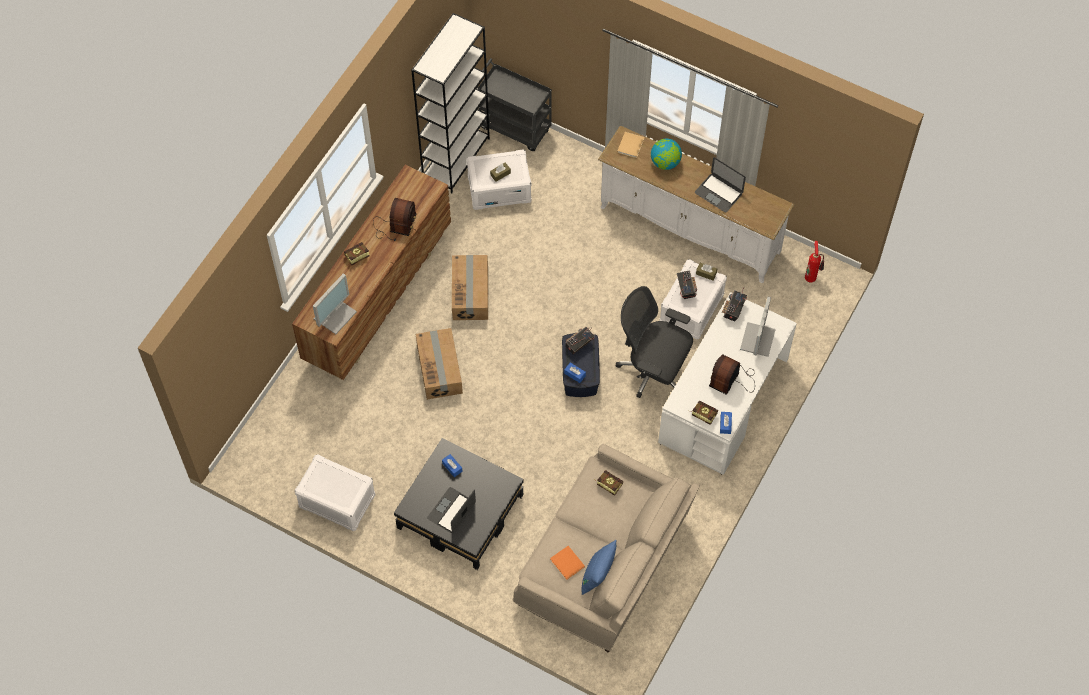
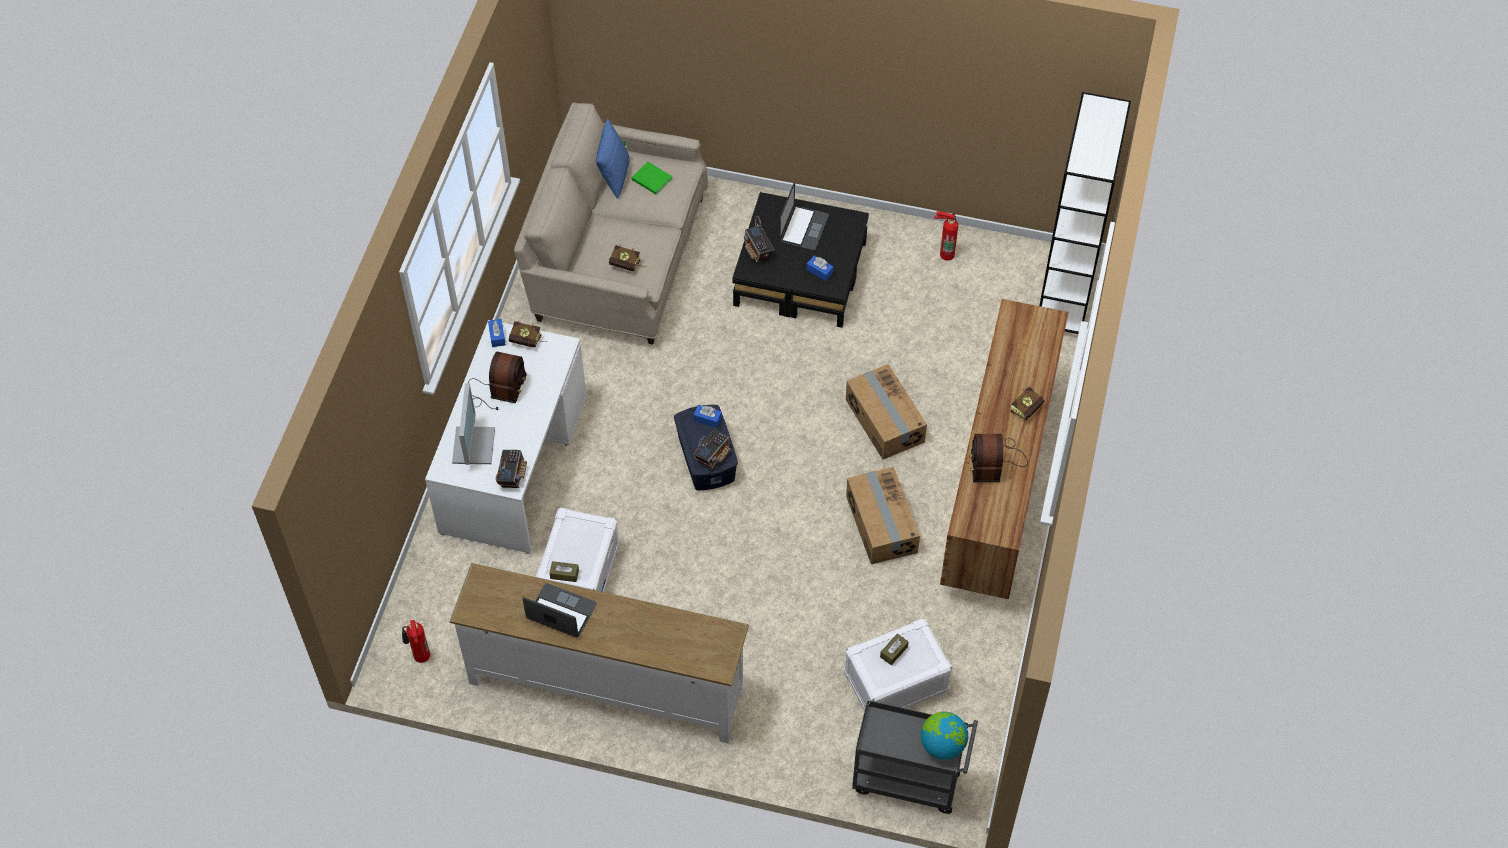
camera: 165 degrees right, 5 degrees down
(335, 314) = (1020, 333): monitor -> none
(336, 501) = (946, 253): white storage box -> fire extinguisher
(456, 158) = (975, 715): white bookcase -> white bookcase (1066, 296)
(568, 564) = (651, 178): orange book -> green book
(631, 145) = (706, 656): beige book -> none
(653, 372) = (612, 479): office chair -> none
(665, 163) = (649, 639): globe -> globe (942, 745)
(686, 289) = (587, 546): radio -> radio (758, 251)

